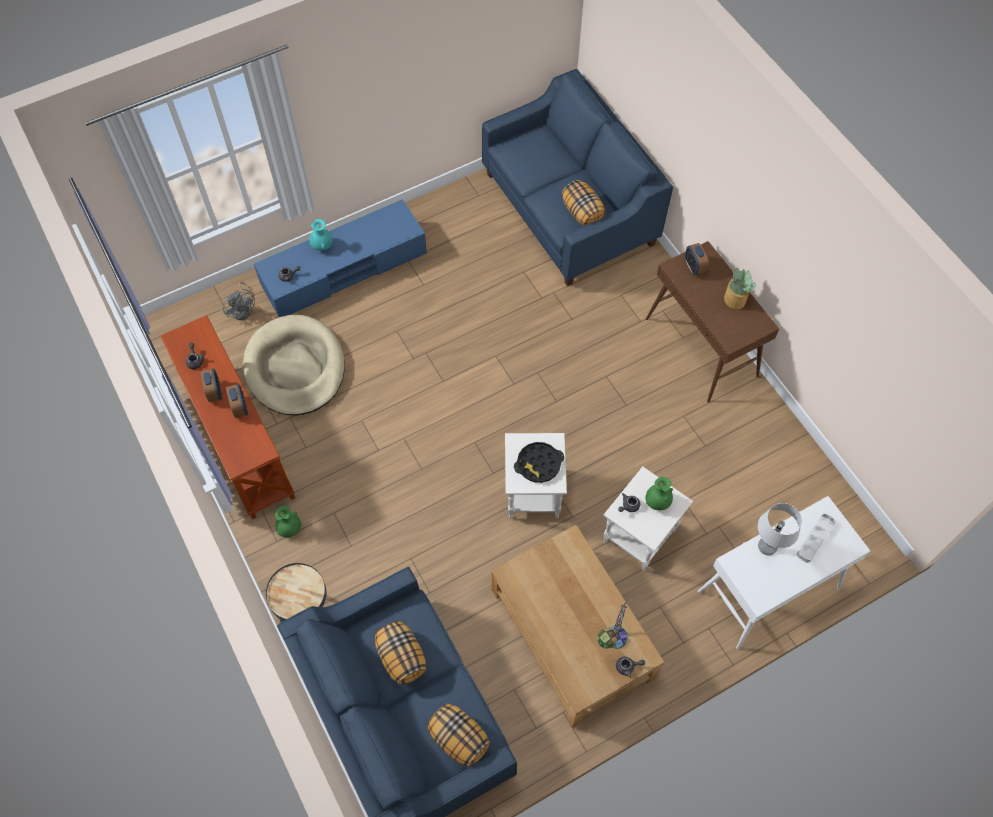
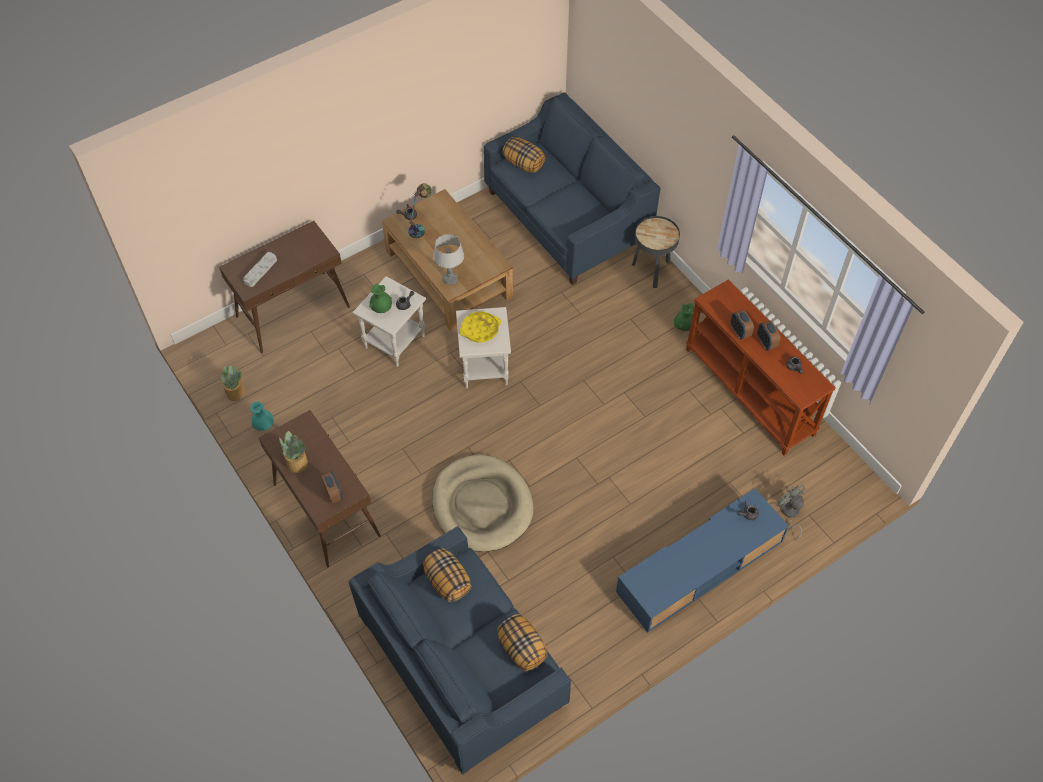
camera: 175 degrees right, 5 degrees down
(295, 368) = (719, 459): beige dog bed -> beige dog bed (482, 505)
(322, 246) = (723, 551): turquoise vase -> turquoise vase (264, 425)
(401, 657) = (571, 202): pillow -> pillow (522, 648)
(538, 464) = (480, 329): black tray -> yellow tray
(767, 546) = (299, 263): grey table lamp -> grey table lamp (450, 279)
(768, 591) = (293, 311): white console table -> brown console table
(819, 484) = (235, 393): none -> potted plant

